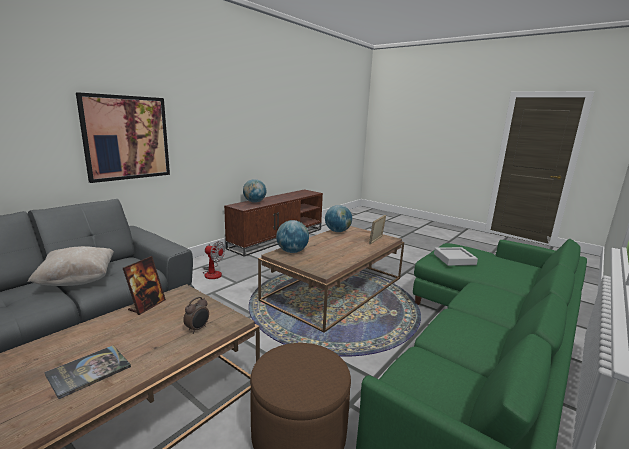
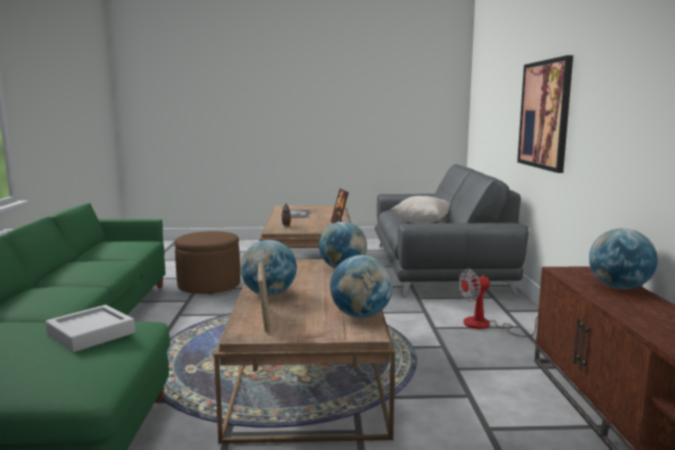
camera: 140 degrees right, 5 degrees down
(358, 250) = (269, 294): none -> globe

